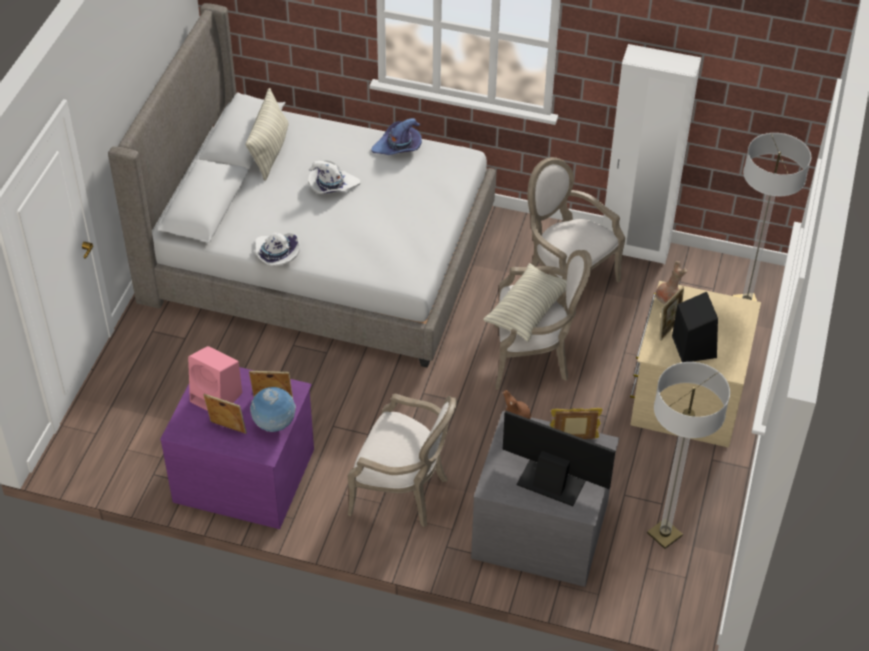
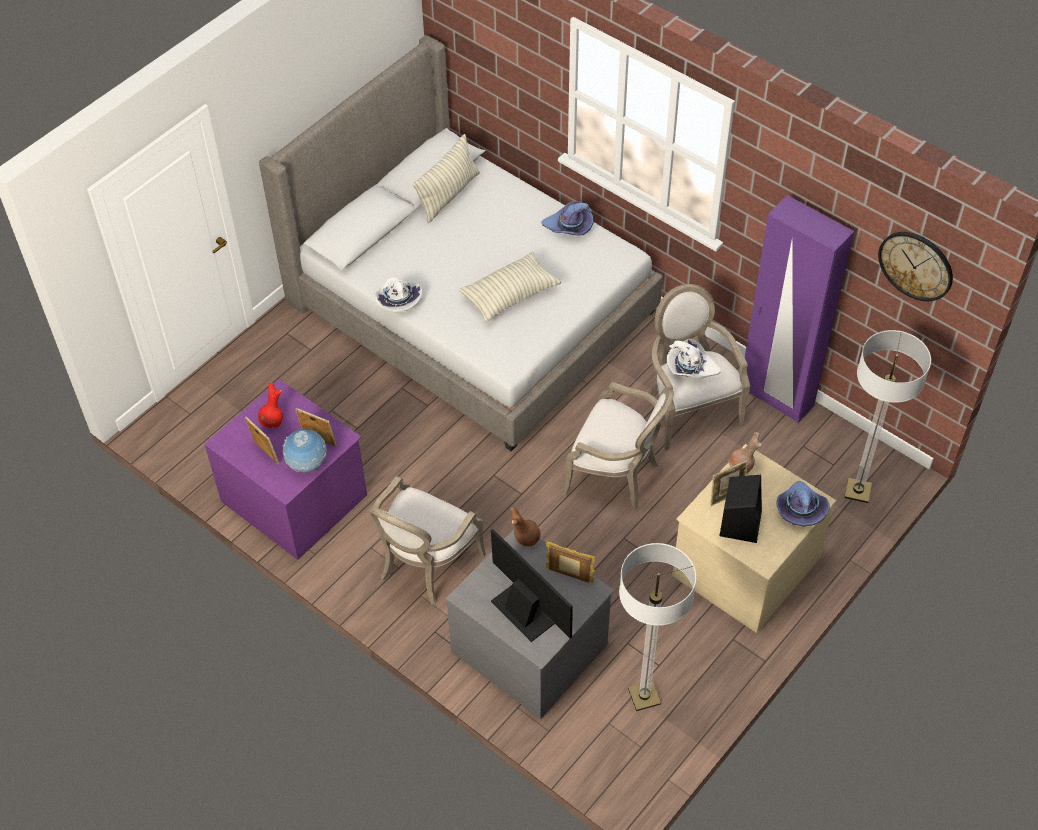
camera: 25 degrees right, 5 degrees up
(217, 397) = (273, 421): pink speaker -> red vase
(332, 185) = (486, 247): white hat -> white hat (690, 367)
(404, 493) = (425, 566): armchair -> armchair turned 75 degrees clockwise
(528, 310) = (609, 430): pillow -> pillow (510, 295)
(634, 249) = (776, 397): white wardrobe -> purple wardrobe
(736, 318) = (800, 509): none -> purple hat
(765, 71) = (916, 265): none -> wall clock

